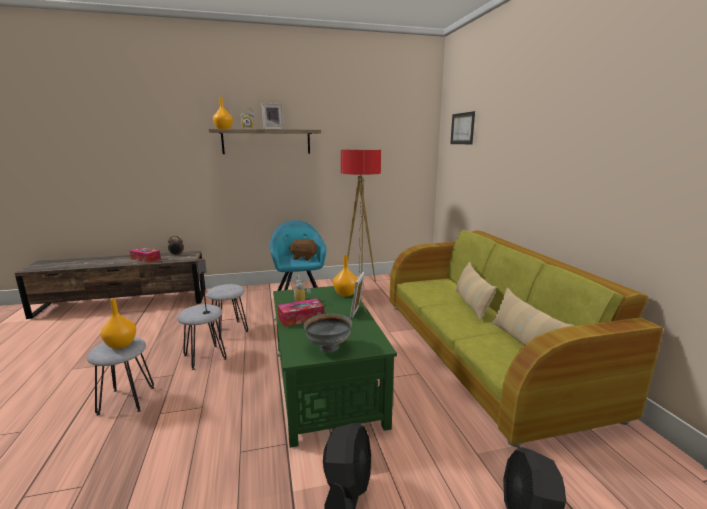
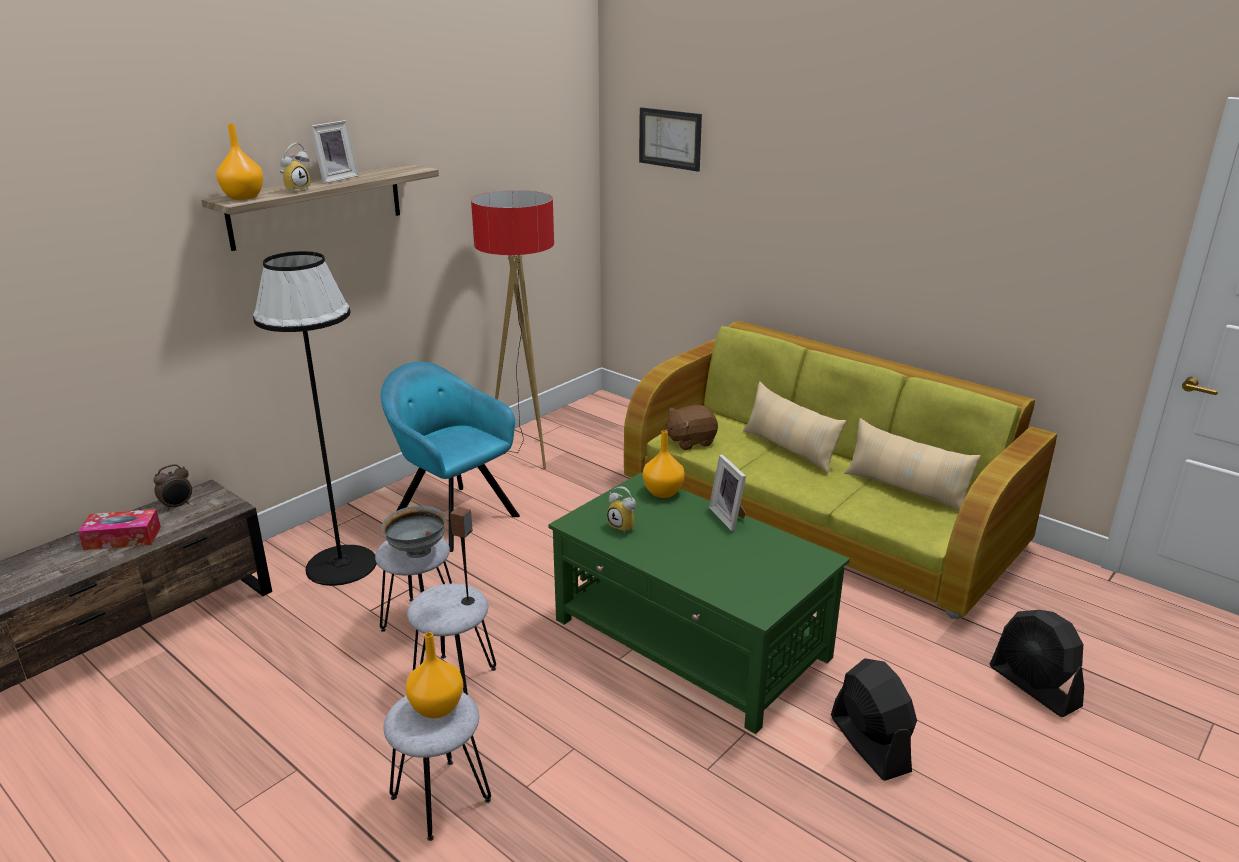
camera: 35 degrees left, 10 degrees up
(234, 302) = (341, 565): none -> black floor lamp
(301, 318) = (671, 555): tissue box -> none
(304, 258) = (463, 437): brown plush toy -> brown plush toy (690, 441)
(328, 348) = (772, 583): grey bowl -> grey bowl (417, 552)

